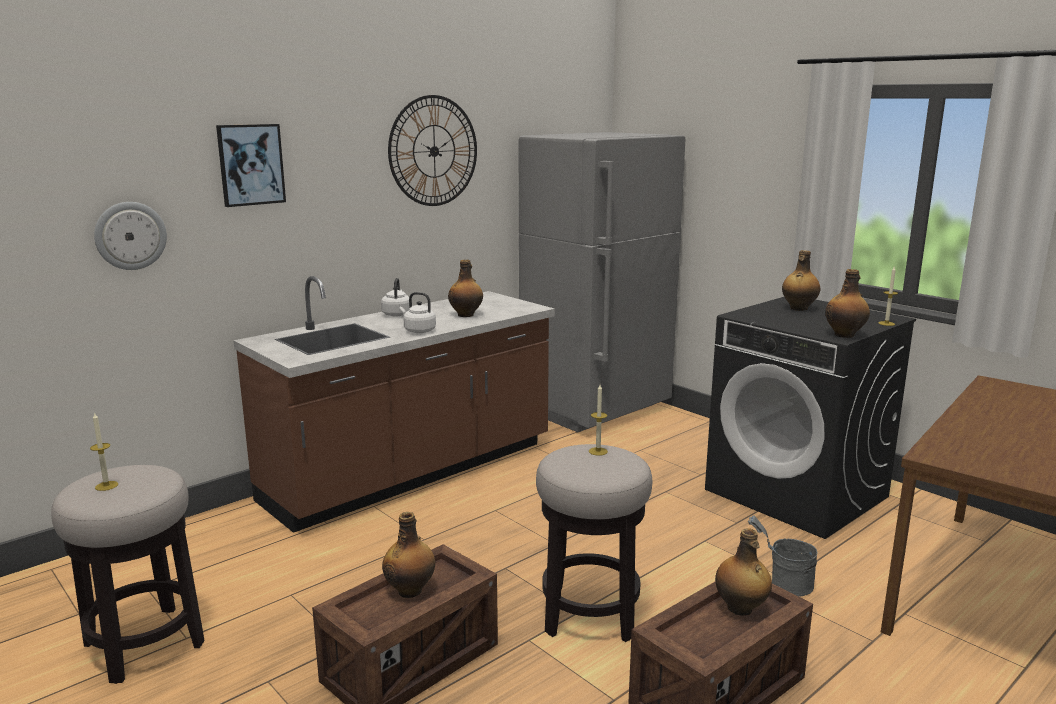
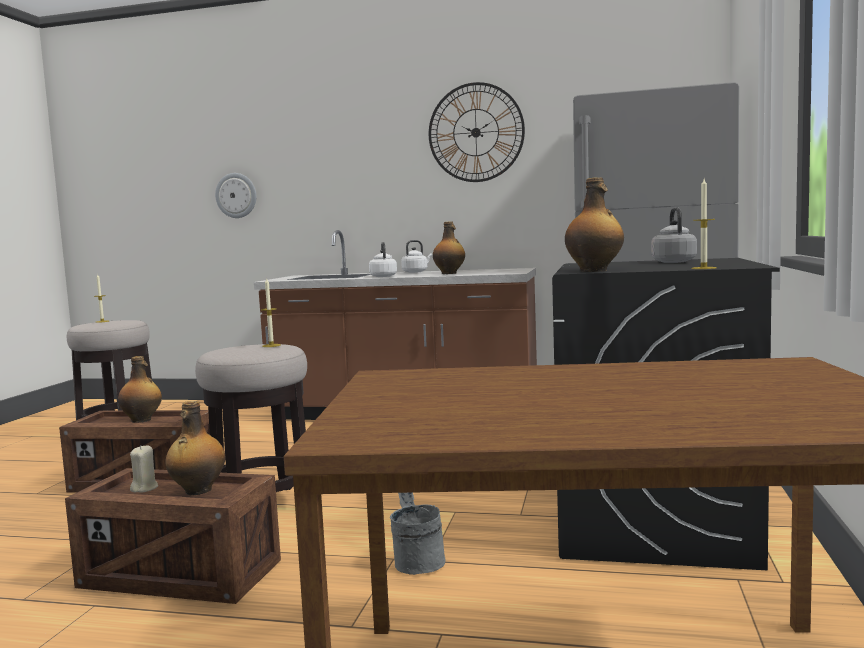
camera: 55 degrees right, 10 degrees down
(251, 164) = (314, 147): picture -> none
(704, 632) = (144, 488): none -> beige candle
(798, 308) = (673, 262): bottle -> grey kettle

